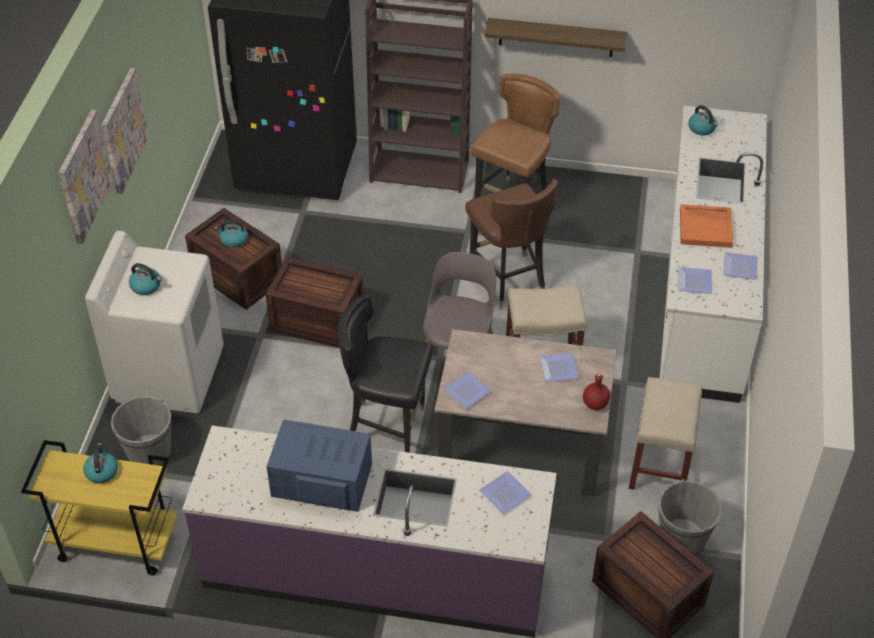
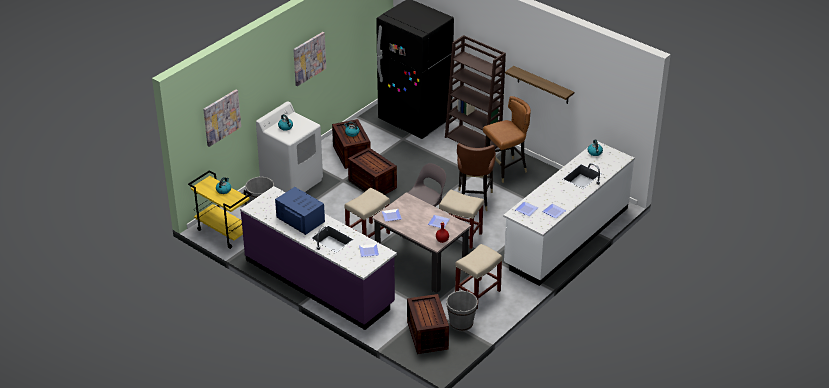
camera: 30 degrees right, 10 degrees down
(84, 176) = (274, 67): picture -> picture (221, 117)
(388, 429) = (368, 235): black chair -> beige stool
(706, 228) = (554, 191): orange tray -> none

